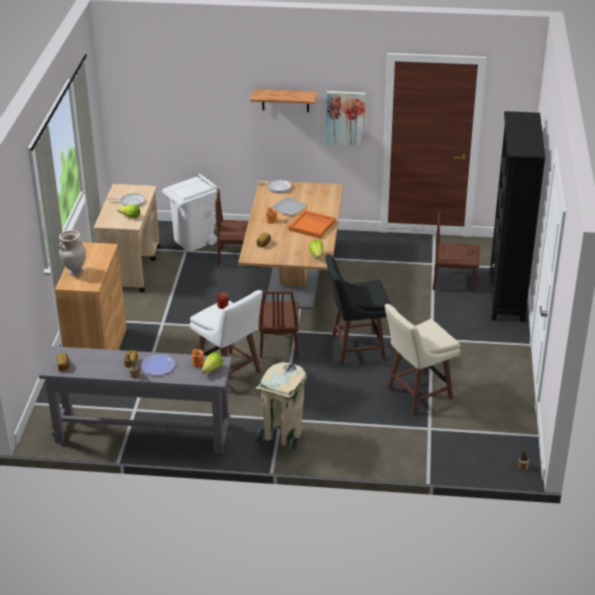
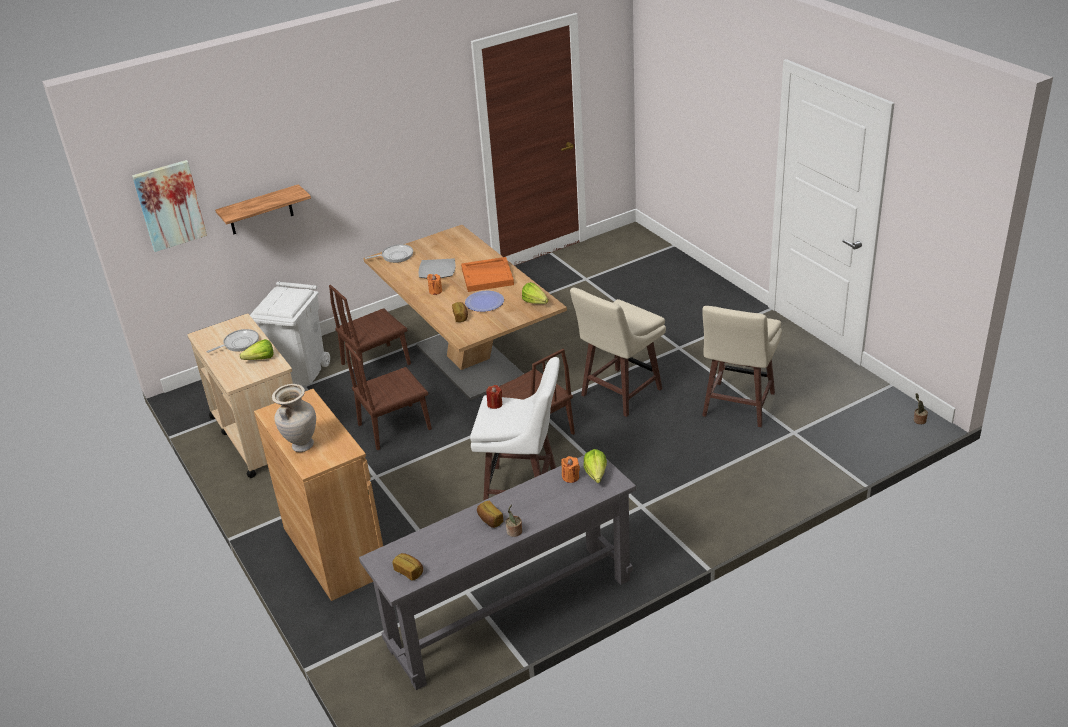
camera: 35 degrees left, 0 degrees up
(158, 365) = (528, 505): plate -> plate (484, 302)
(282, 437) = (668, 524): beige trash can -> none
(285, 100) = (363, 143): shelf -> shelf (260, 210)
(345, 118) = (436, 142): picture -> picture (169, 205)
(355, 348) = (619, 393): black stool -> beige stool
(454, 281) = (627, 285): brown chair -> brown chair (394, 427)
(506, 297) = (692, 277): black bookcase -> none

